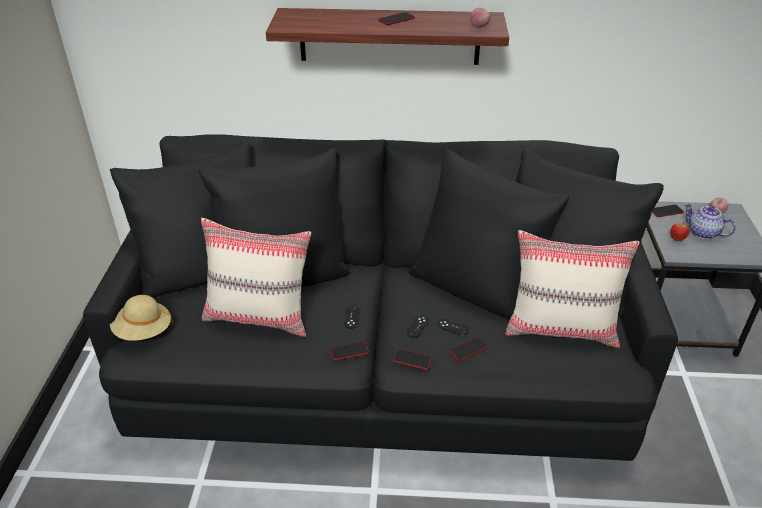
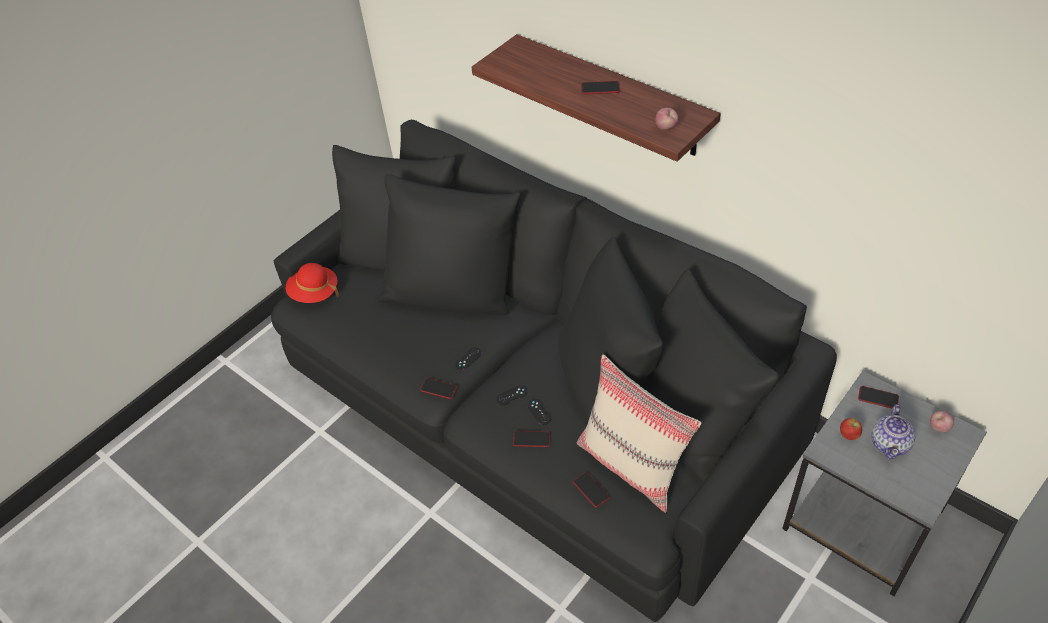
camera: 40 degrees right, 10 degrees up
(143, 331) = (314, 293): beige hat -> red hat
(259, 316) = (401, 321): beige pillow -> none
(412, 360) = (479, 423): phone -> phone (591, 490)
(703, 233) = (890, 443): teapot -> teapot turned 150 degrees counterclockwise

